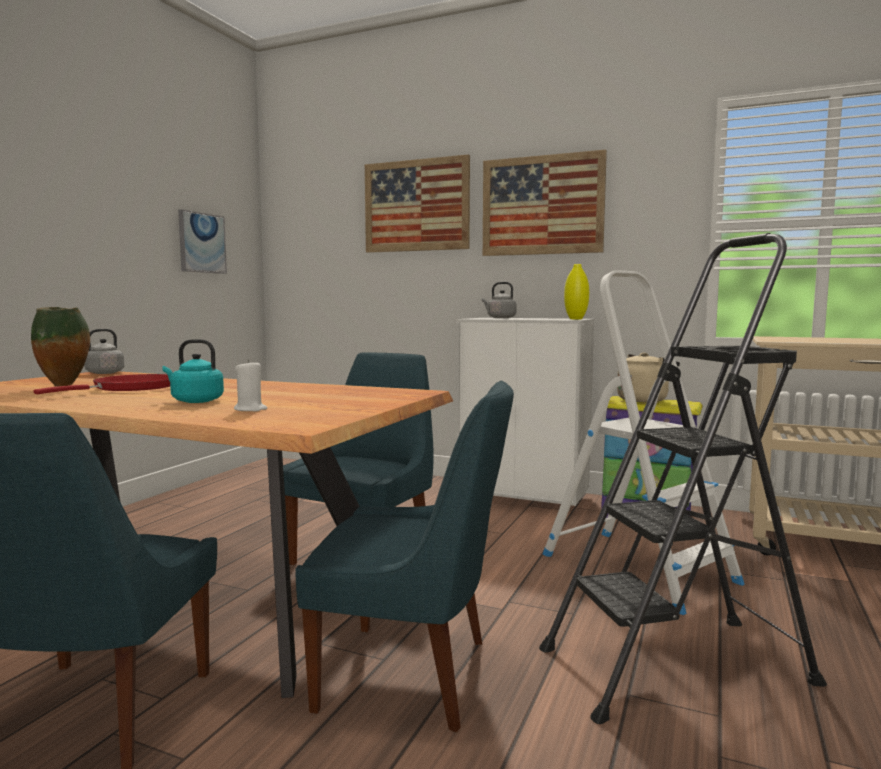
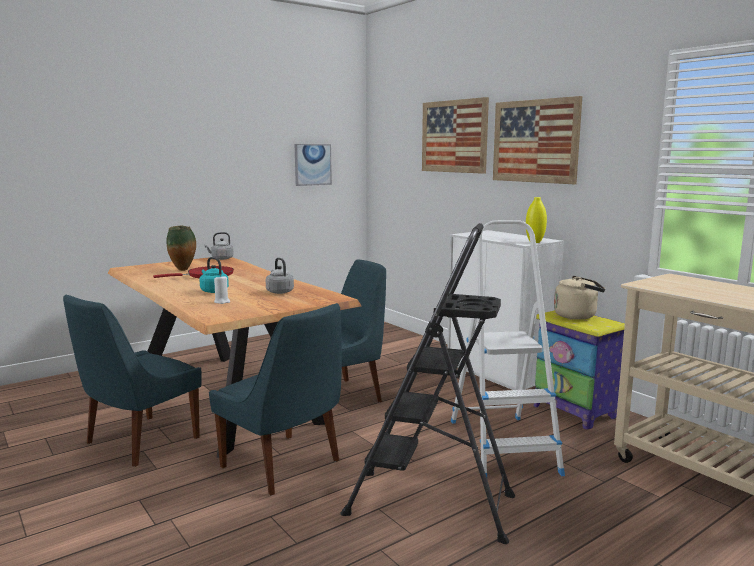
camera: 30 degrees right, 5 degrees up
(499, 318) = (492, 233): grey kettle -> grey kettle (279, 291)

